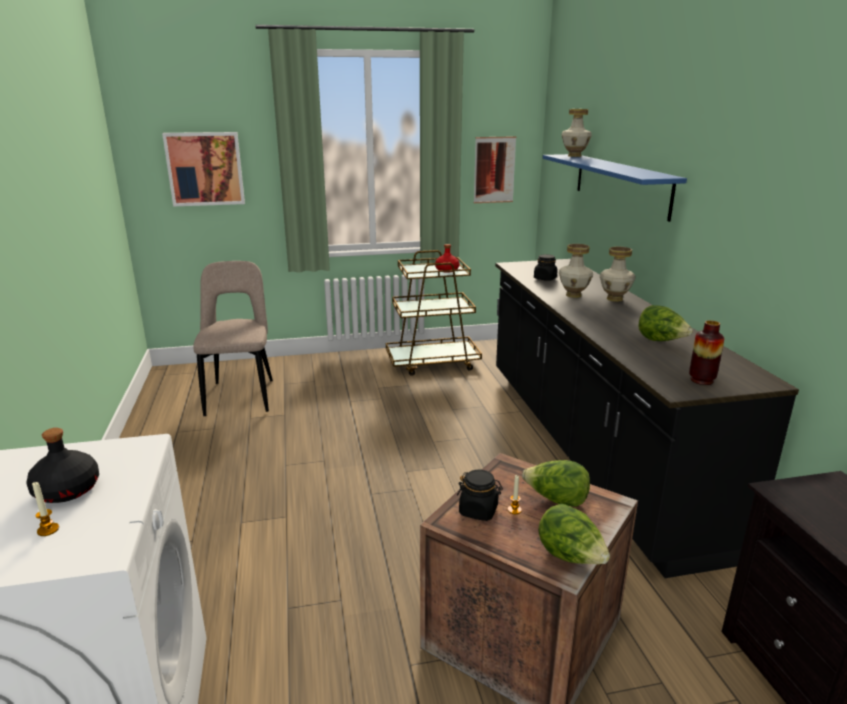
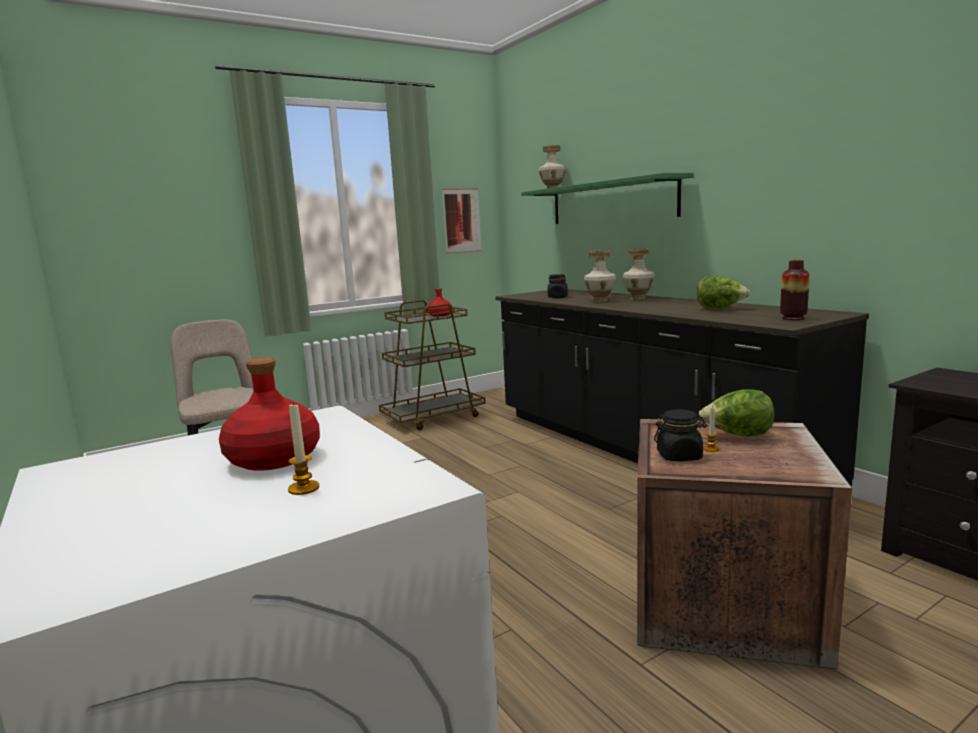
camera: 20 degrees left, 10 degrees down
(68, 490) = (275, 458): black bottle -> red bottle
(205, 169) = (157, 224): picture -> none
(570, 557) = (807, 466): lettuce -> none
(620, 184) = (611, 202): blue shelf -> green shelf

